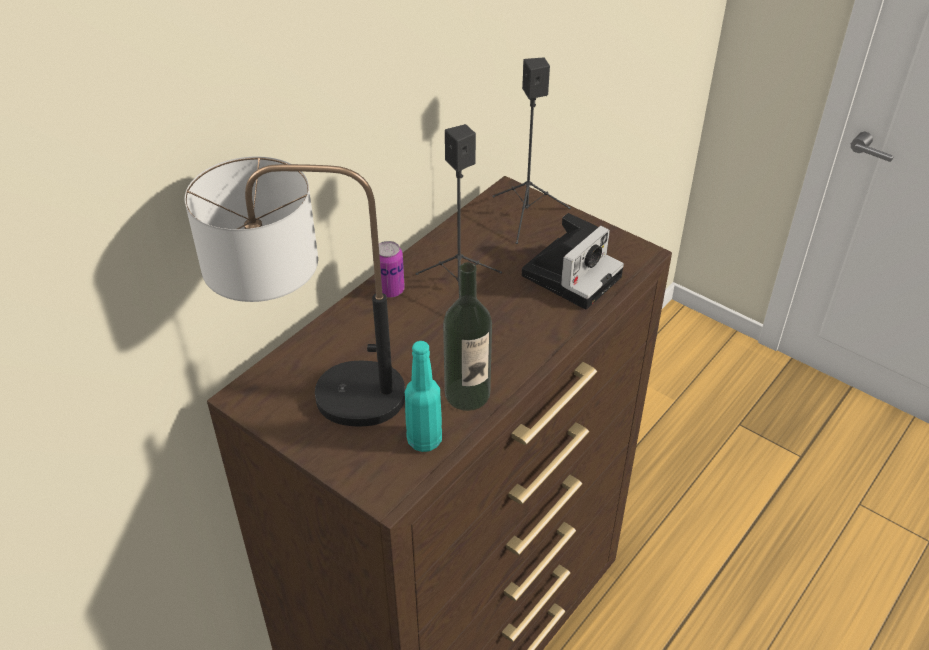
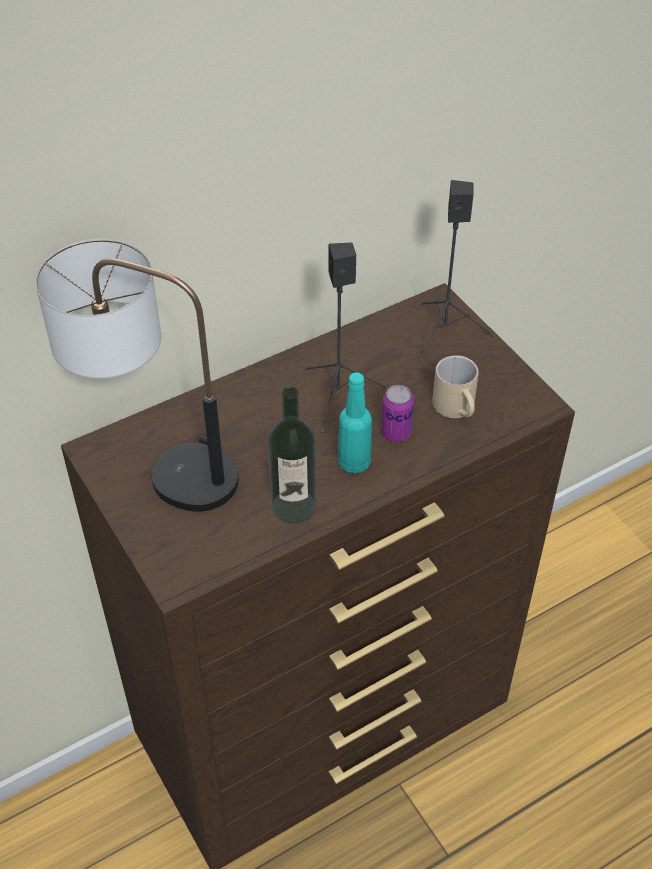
camera: 20 degrees right, 5 degrees up
(390, 290) = (272, 379): can -> can (396, 432)
(424, 440) = (232, 539): turquoise bottle -> turquoise bottle (354, 463)
(572, 274) = (458, 409): camera -> beige mug

